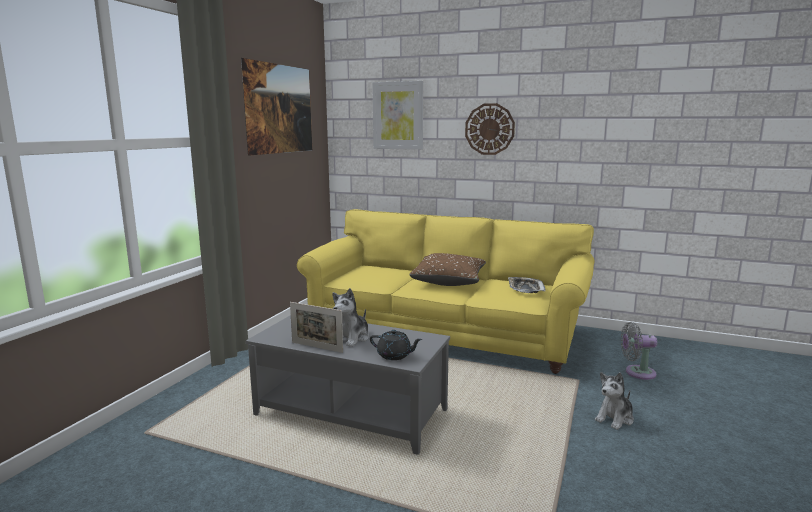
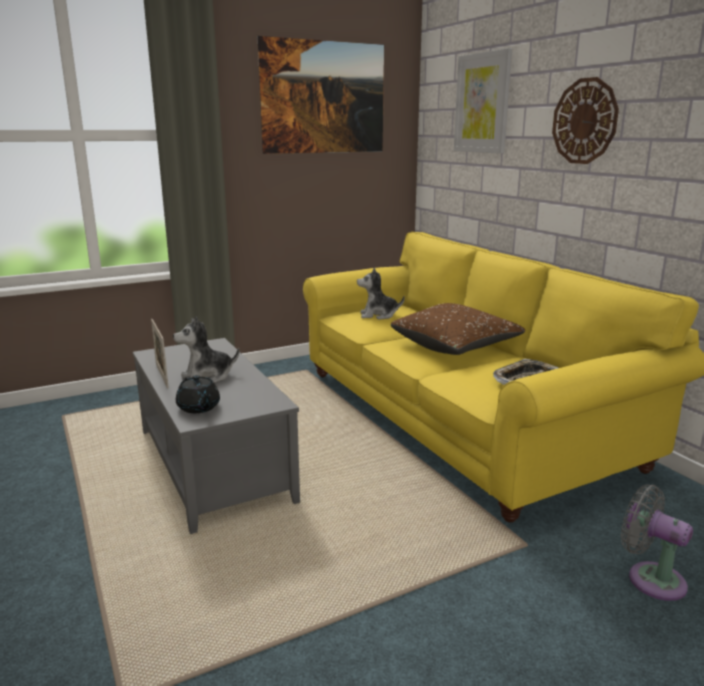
camera: 40 degrees right, 5 degrees up
(615, 418) = (483, 620): plush toy -> plush toy (378, 315)

